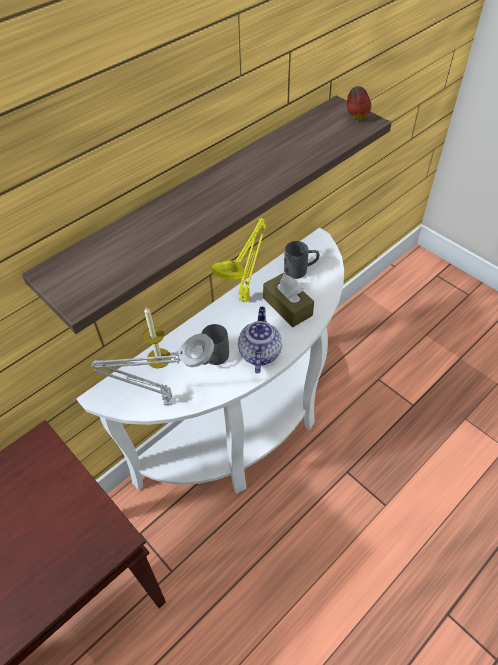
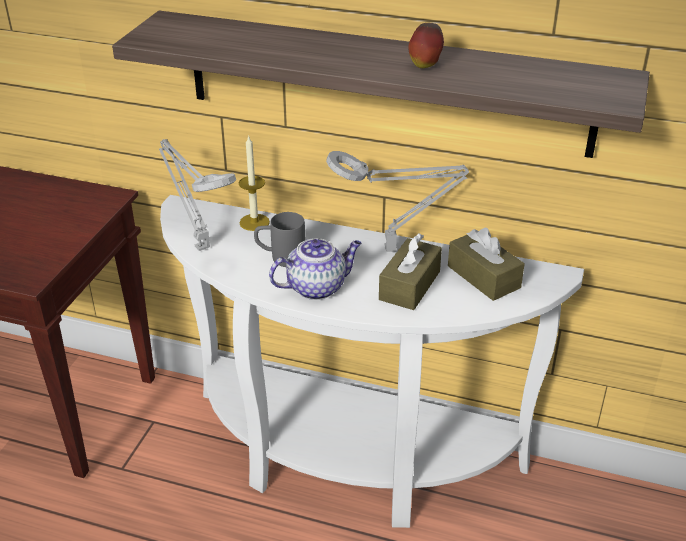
camera: 60 degrees right, 15 degrees down
(245, 297) = (394, 249): yellow table lamp -> grey table lamp
(300, 270) = (483, 277): grey mug -> brown tissue box
(356, 117) = (616, 92): apple -> apple (425, 65)

